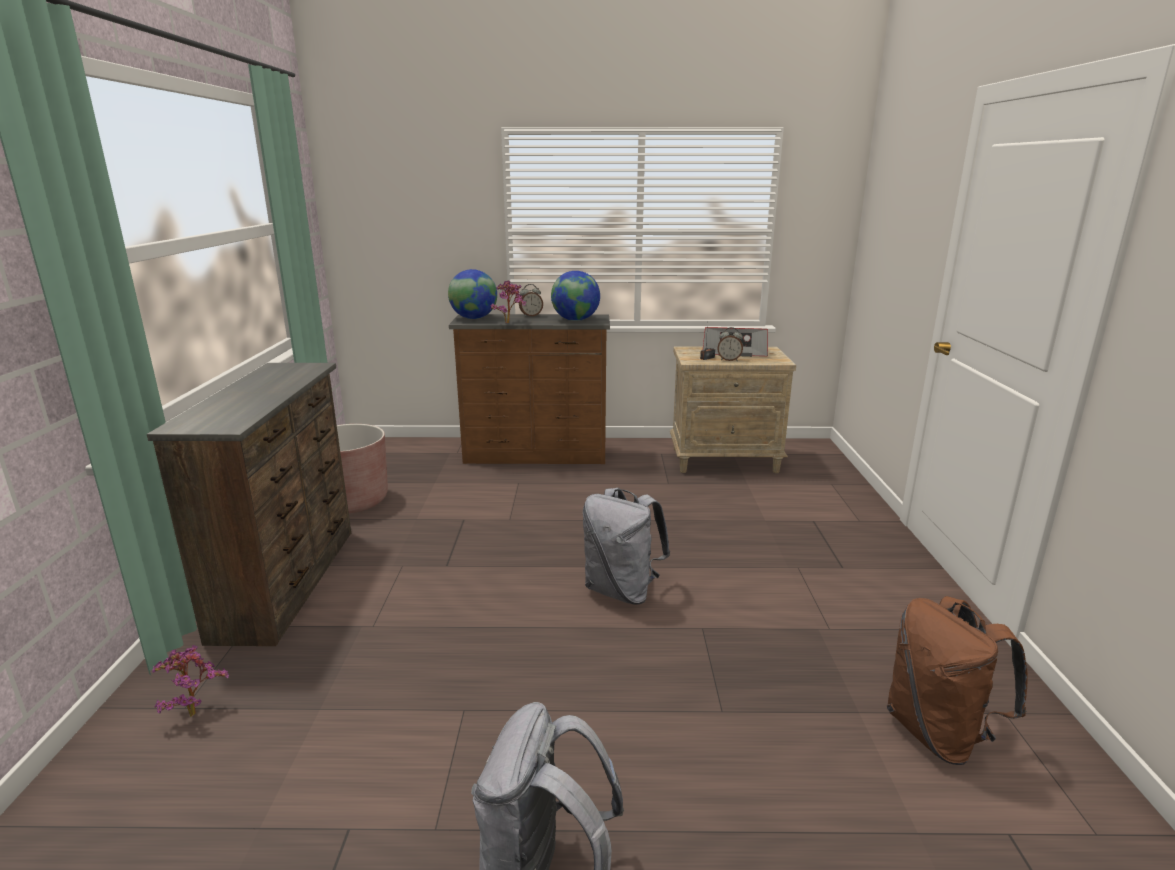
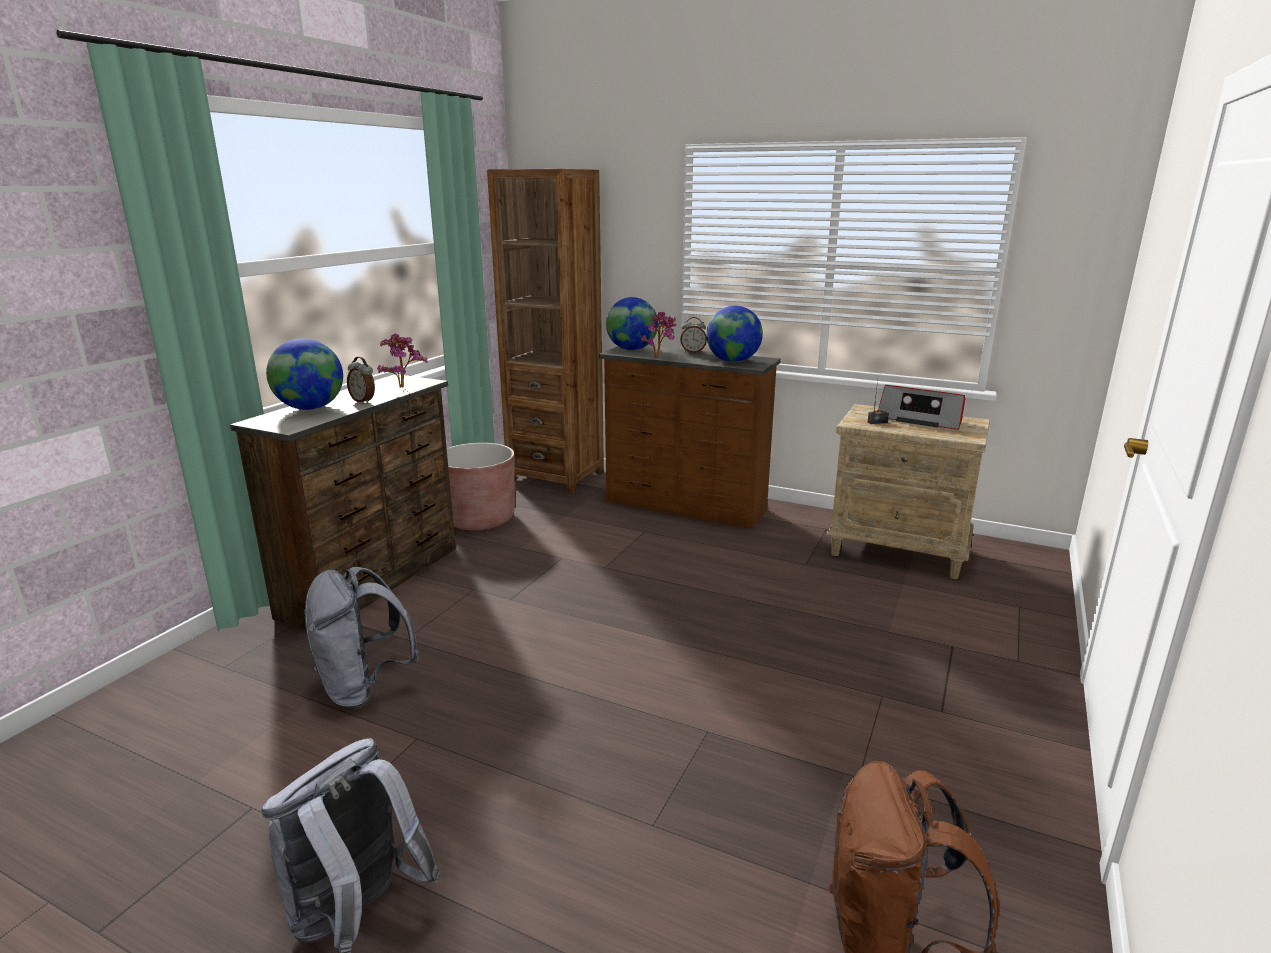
camera: 25 degrees right, 0 degrees up
(194, 711) = (227, 672): potted plant -> potted plant (403, 386)
(223, 405) = (310, 408): none -> globe
(395, 449) = (556, 476): none -> brown bookcase
(622, 591) = (656, 668): grey backpack -> grey backpack (364, 688)
(729, 360) = (902, 428): alarm clock -> alarm clock (363, 401)

